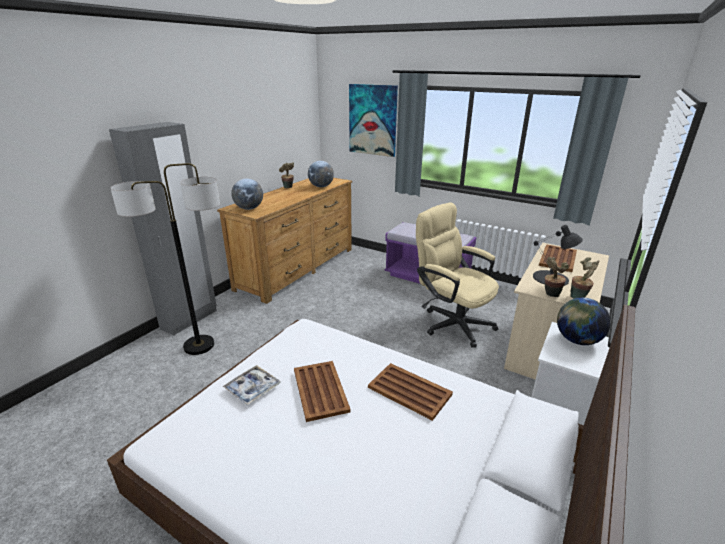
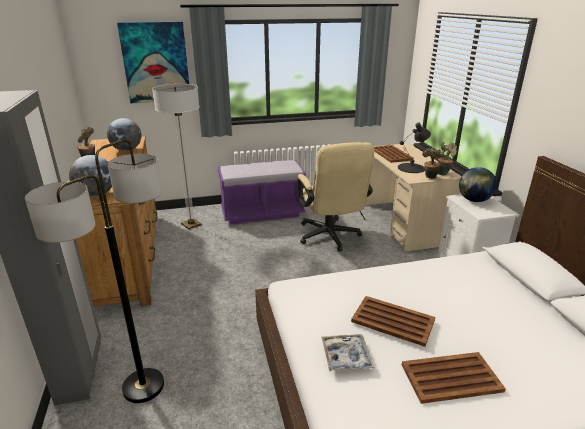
camera: 45 degrees left, 0 degrees up
(363, 264) = (191, 224): none -> floor lamp
(409, 390) = (435, 284): brown tray -> brown tray (450, 378)
(451, 322) = (330, 238): beige office chair -> beige office chair turned 105 degrees counterclockwise

